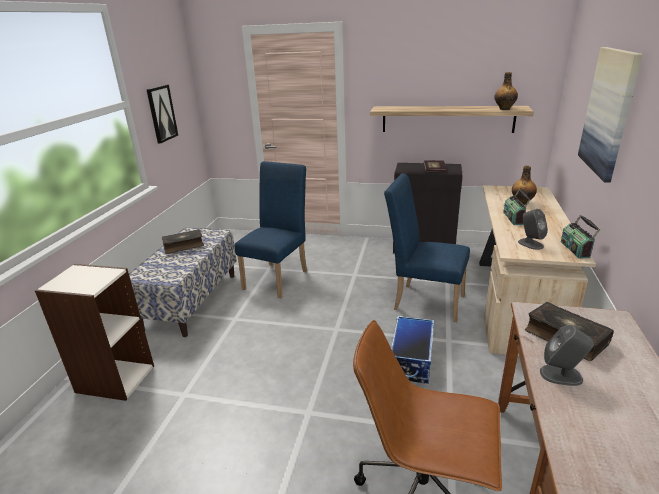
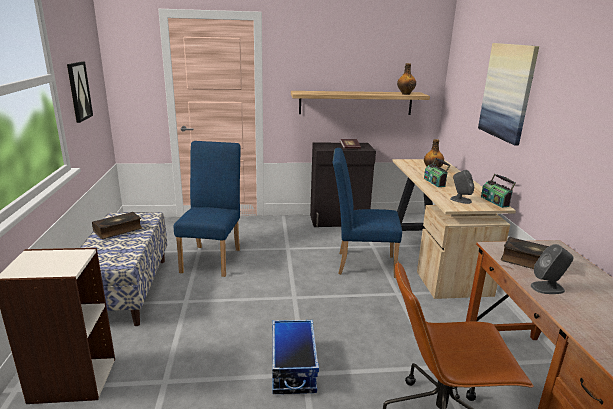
camera: 20 degrees left, 5 degrees down
(410, 359) = (373, 313): storage box -> storage box (292, 367)

